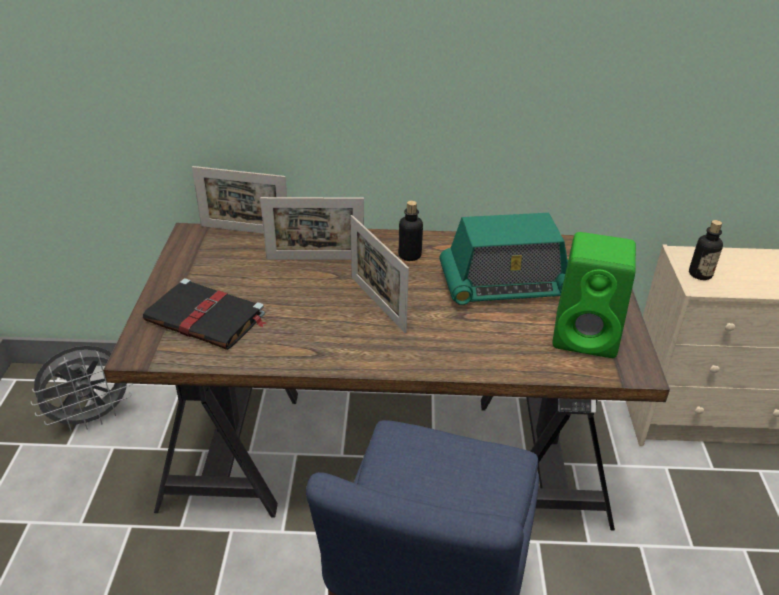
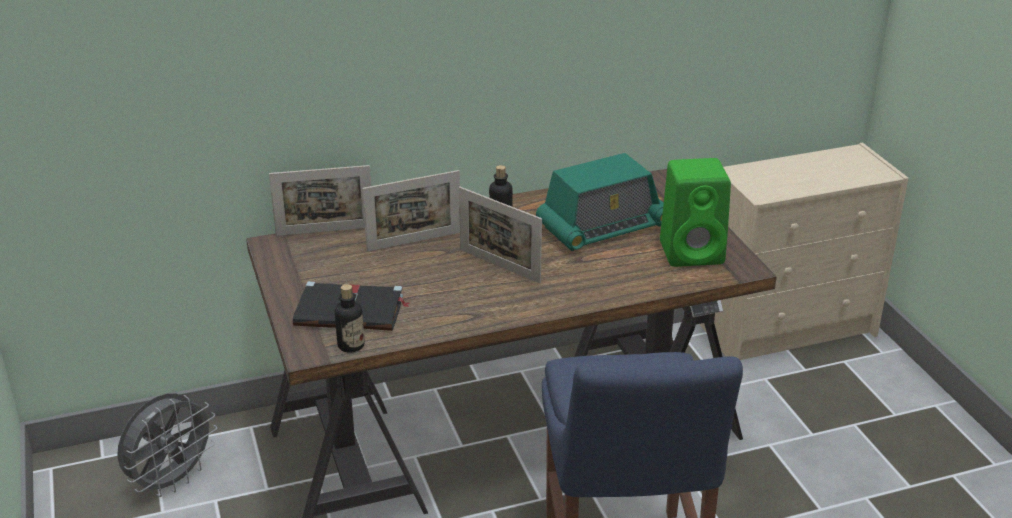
camera: 20 degrees left, 5 degrees down
(700, 274) = (758, 185): bottle -> bottle (351, 345)

